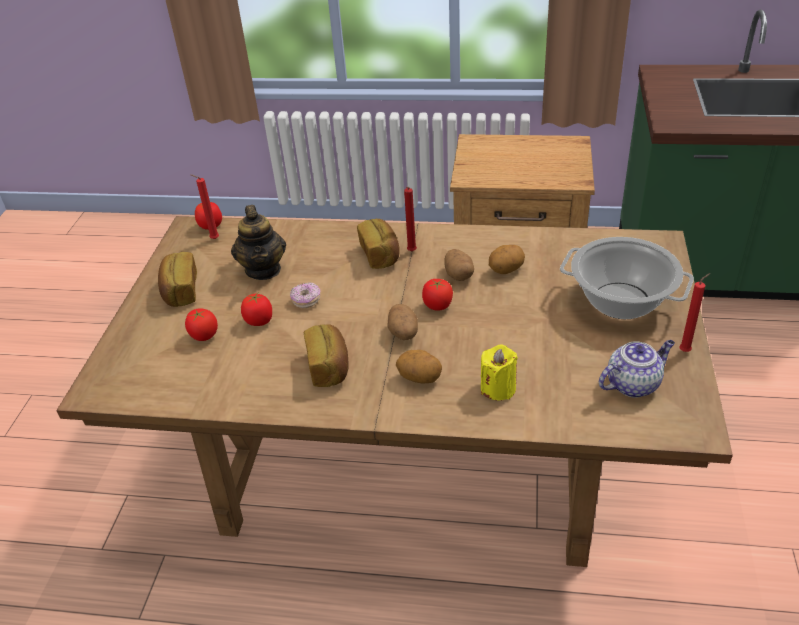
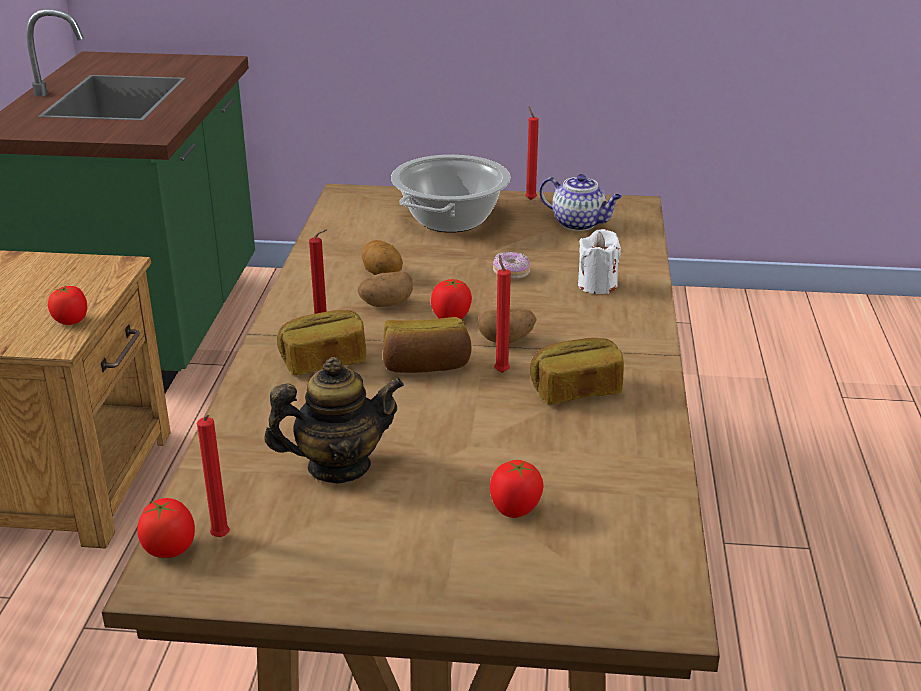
camera: 95 degrees left, 10 degrees down
(180, 291) = (388, 556): bread -> bread (426, 366)
(259, 321) = (478, 457): tomato -> tomato (71, 321)
(306, 300) = (429, 418): donut -> donut (511, 274)
(359, 331) = (501, 371): none -> red candle
(420, 378) = (587, 328): potato -> none
(498, 388) = (597, 285): yellow candle -> white candle
(633, 383) = (579, 224): teapot -> teapot turned 150 degrees clockwise

